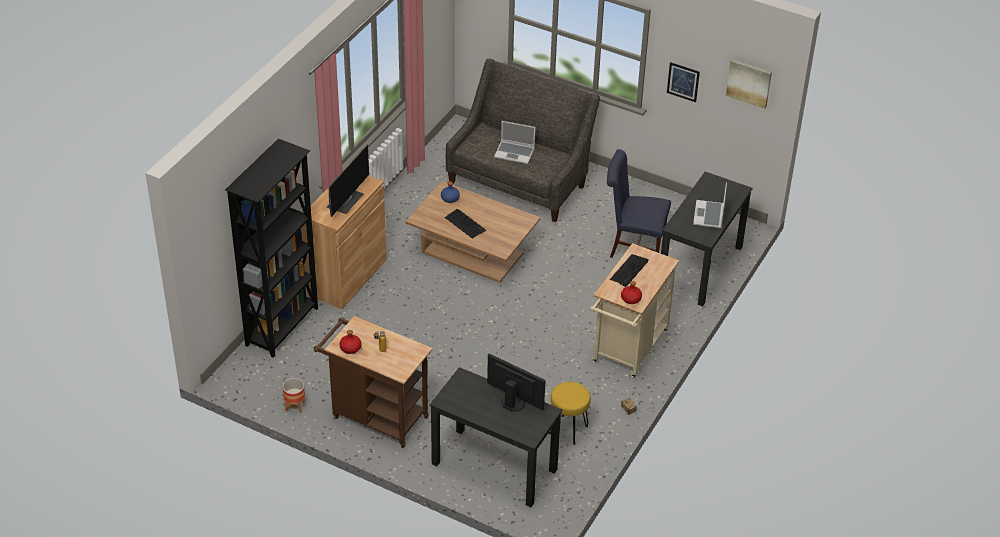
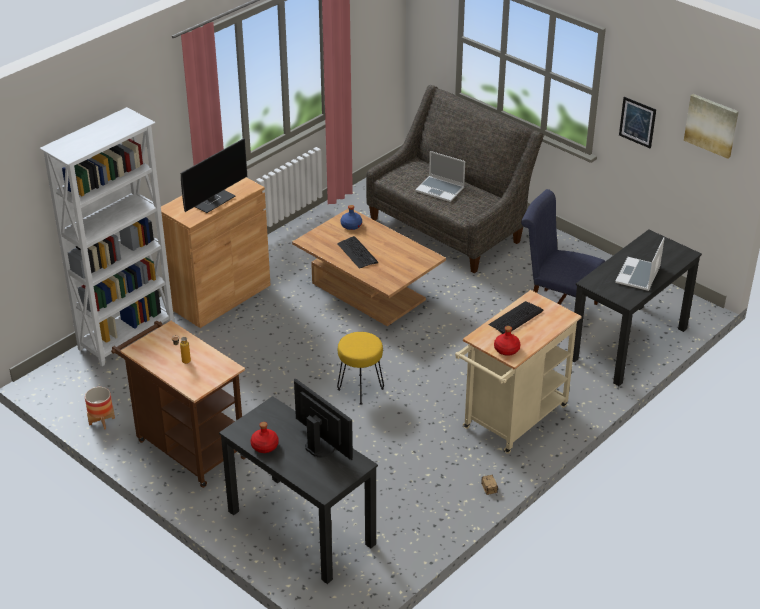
camera: 15 degrees right, 5 degrees down
(283, 326) = (128, 336): black bookcase -> white bookcase
(350, 348) = (150, 353): red bottle -> red bottle (265, 446)
(568, 429) = (407, 500): yellow stool -> yellow stool (361, 389)

